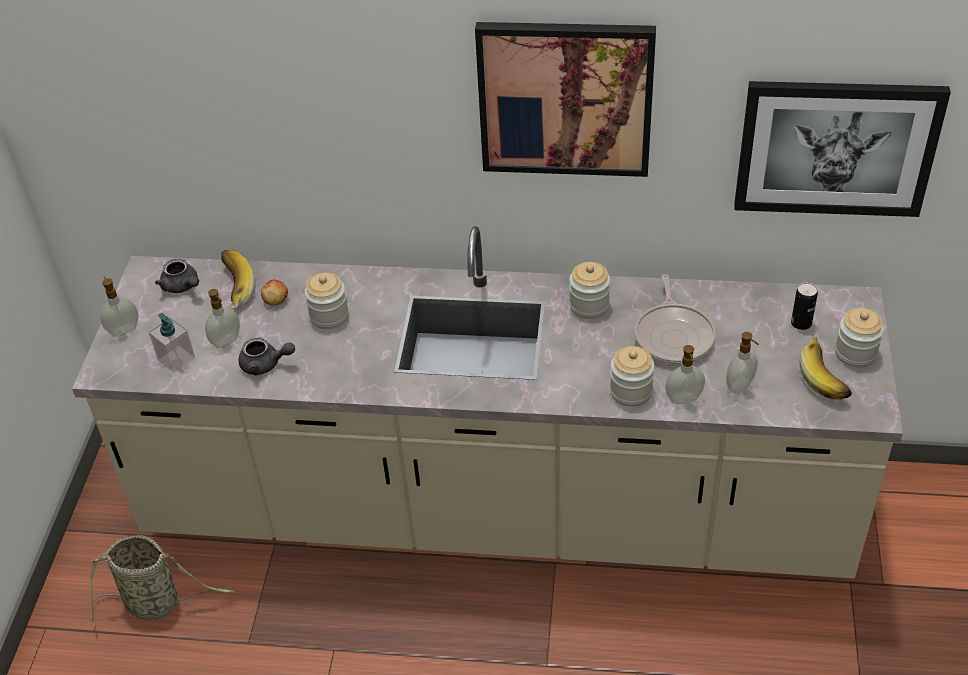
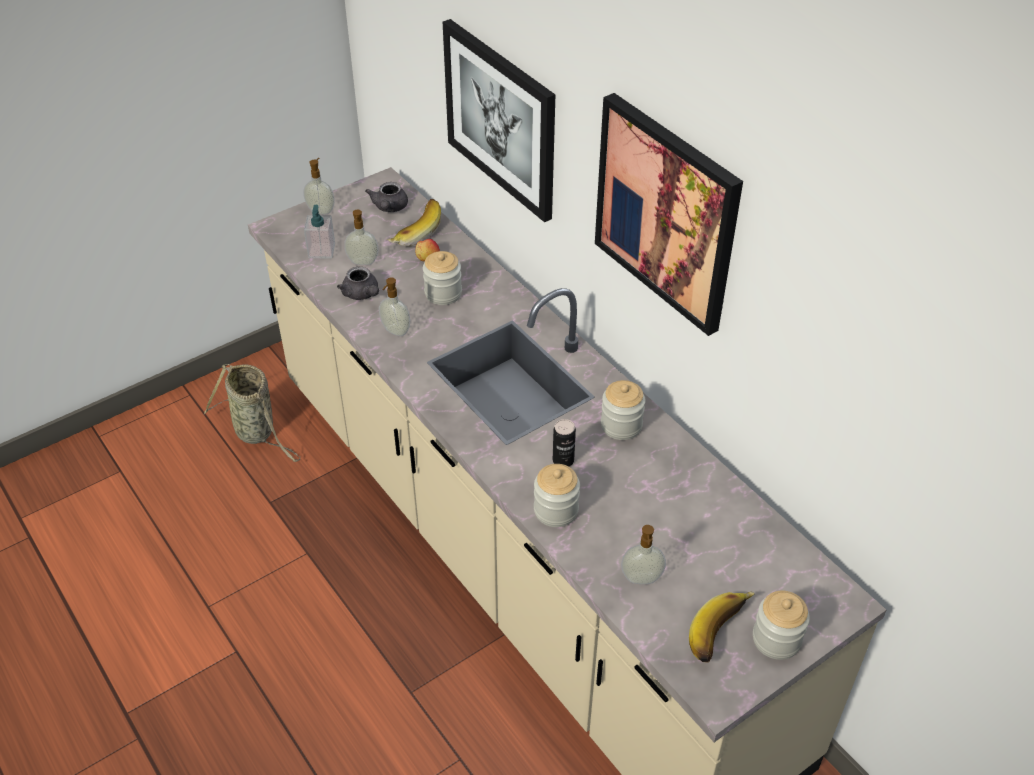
camera: 45 degrees right, 0 degrees up
(674, 336) = (649, 499): frying pan -> none
(684, 400) = (584, 550): soap dispenser -> soap dispenser (395, 331)
(801, 323) = (767, 577): can -> can (563, 460)
(836, 148) = (876, 423): picture -> picture (501, 119)

